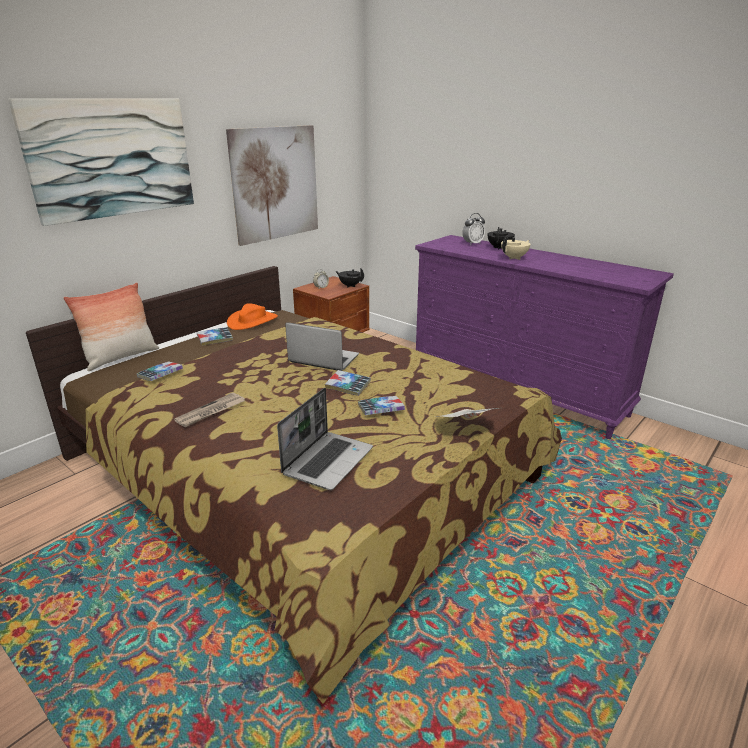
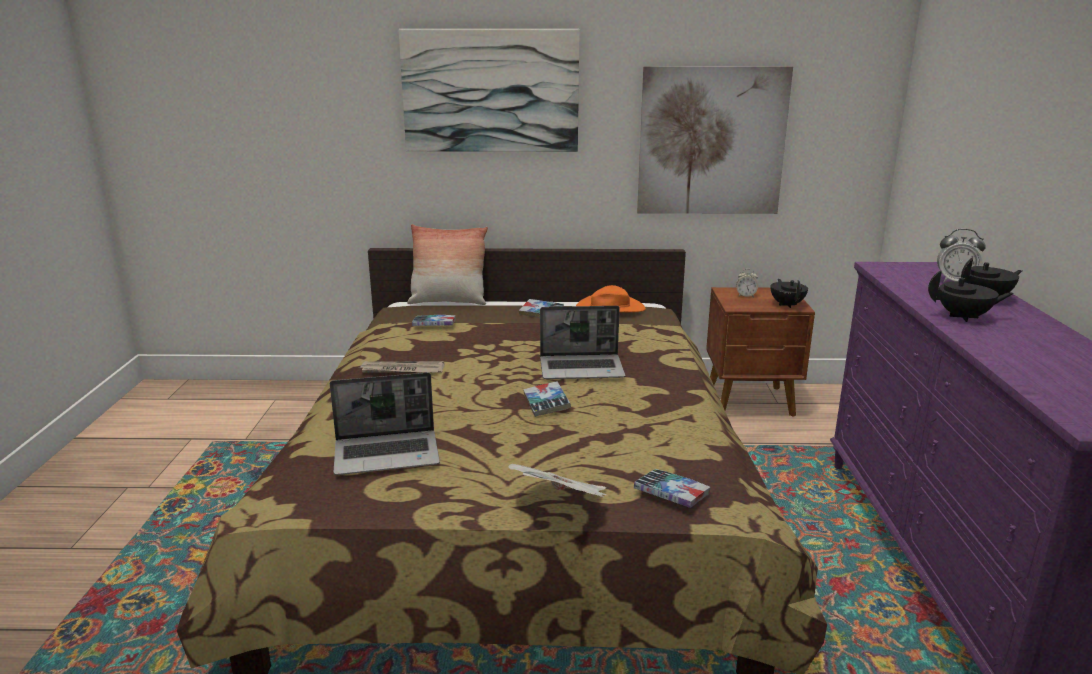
camera: 50 degrees right, 5 degrees down
(322, 359) = (582, 369): laptop -> laptop turned 105 degrees clockwise
(381, 409) = (525, 440): book -> book (671, 494)
(514, 258) = (964, 317): beige teapot -> black teapot

